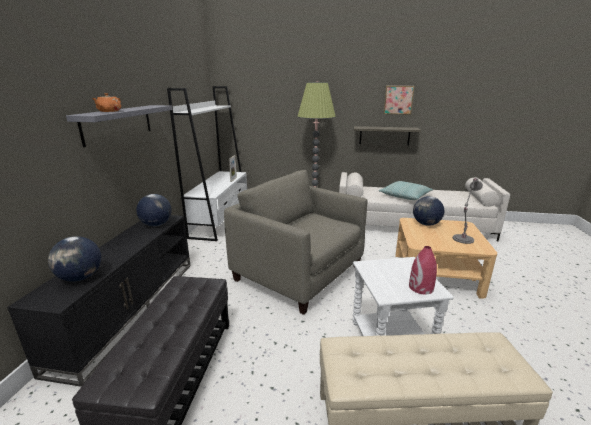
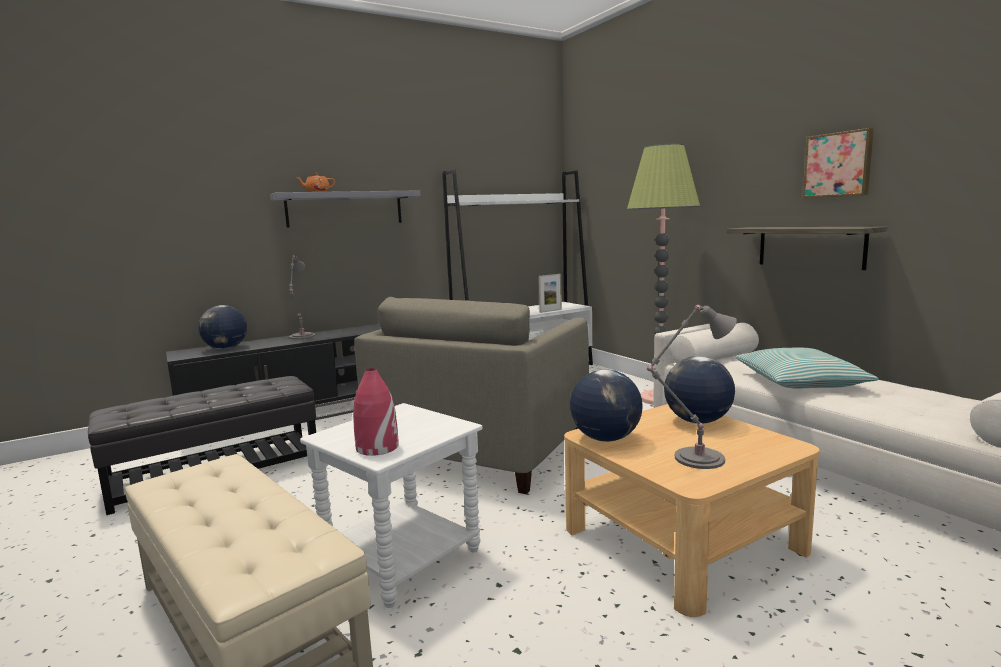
camera: 50 degrees right, 10 degrees down
(122, 243) = (301, 337): none -> grey table lamp
(156, 225) = (358, 331): globe -> globe (605, 438)
(299, 273) = (481, 448): beige armchair -> beige armchair turned 150 degrees counterclockwise

